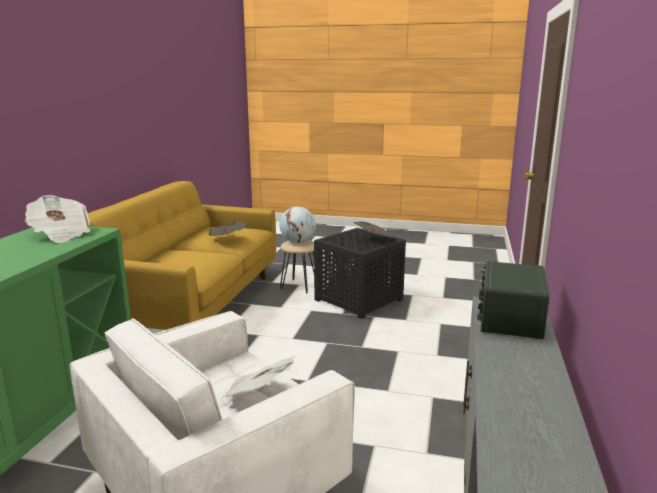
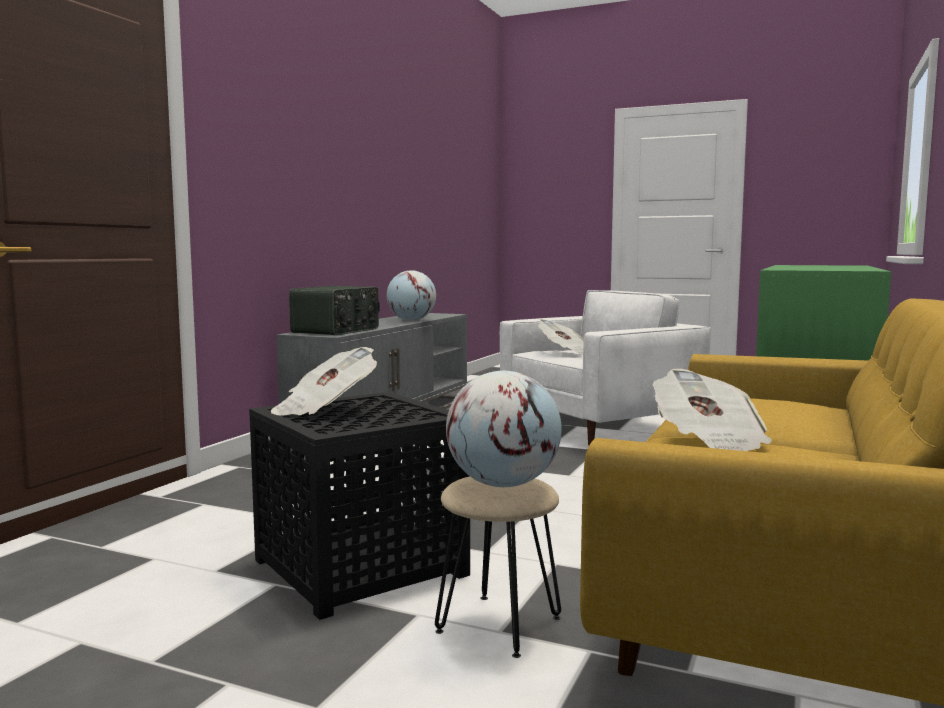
camera: 170 degrees left, 10 degrees down
(60, 234) = (819, 269): newspaper -> none
(504, 396) = (411, 320): none -> globe

